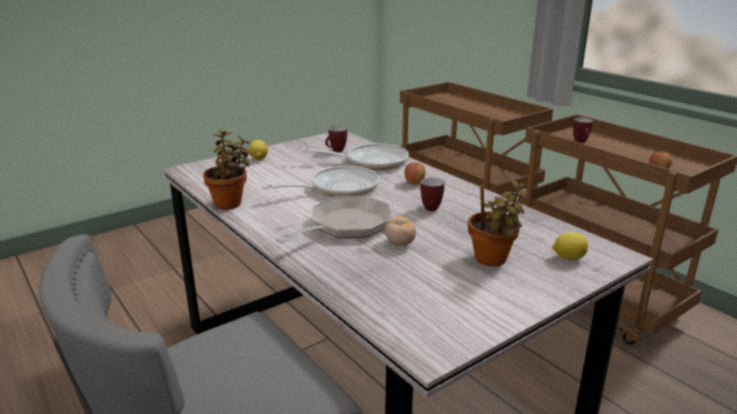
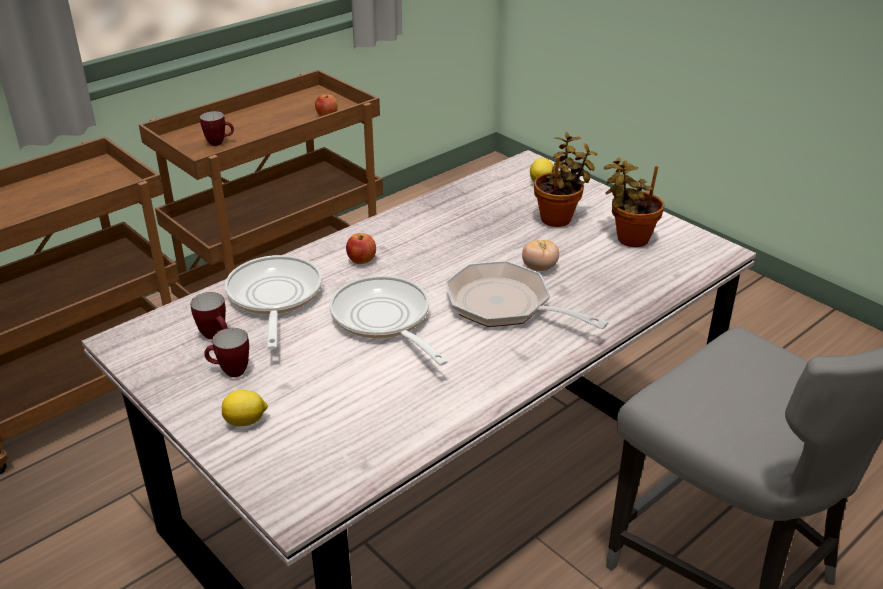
camera: 95 degrees left, 10 degrees up
(230, 203) = (450, 417): potted plant -> potted plant (629, 238)
(431, 207) = (439, 249): mug -> mug (230, 372)

